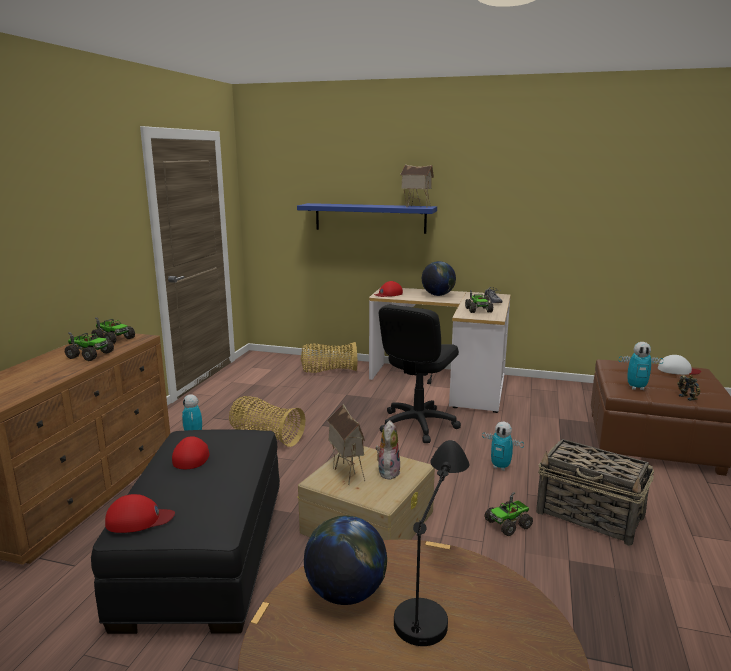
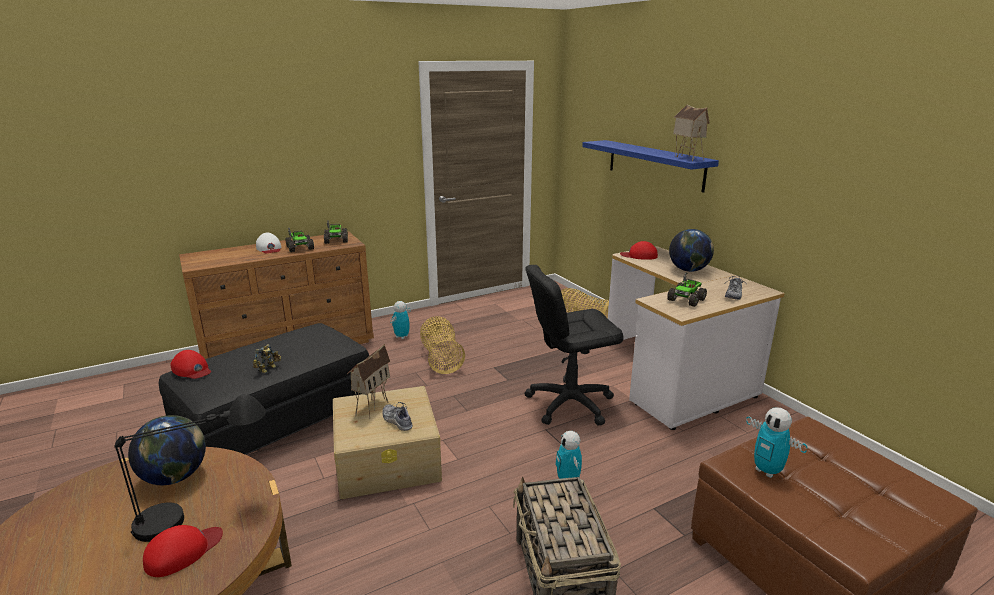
camera: 45 degrees right, 5 degrees up
(192, 456) = (285, 344): red cap -> red cap (183, 551)
(387, 471) = (397, 421): plush toy -> shoe
(508, 524) = (475, 531): toy truck -> none
(678, 370) = (901, 483): white cap -> white cap (269, 248)
(688, 397) = (819, 519): toy robot -> toy robot (268, 369)

